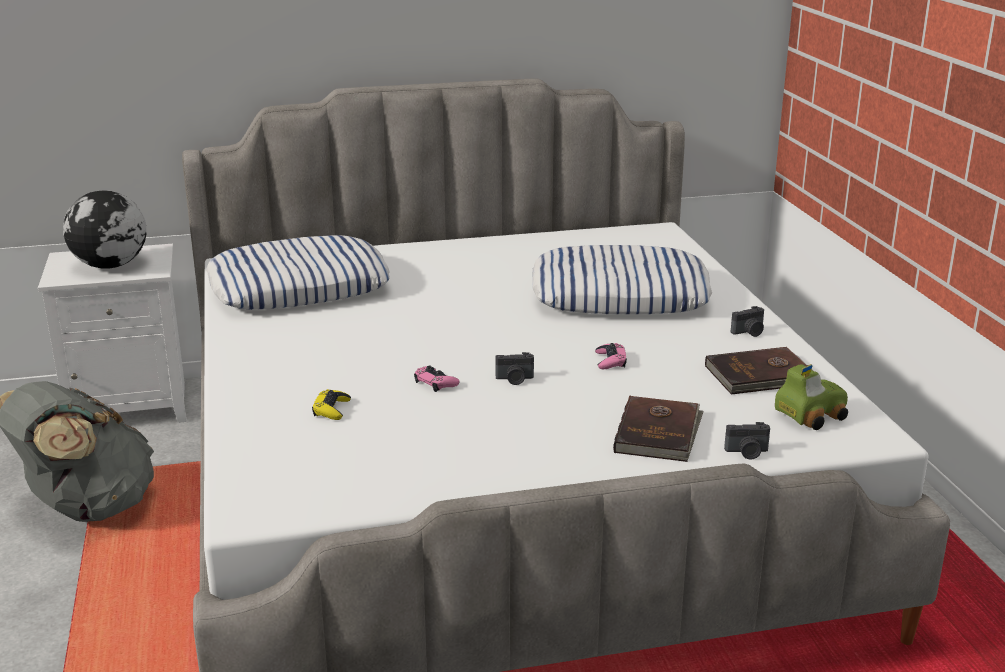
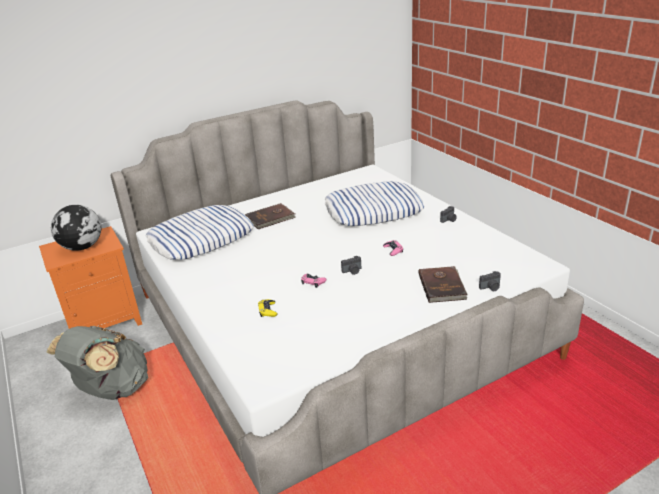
camera: 15 degrees left, 5 degrees up
(132, 406) = (105, 322): white nightstand -> orange nightstand
(761, 376) = (470, 243): brown book -> brown book (271, 218)
(809, 415) = (505, 260): toy car -> none

